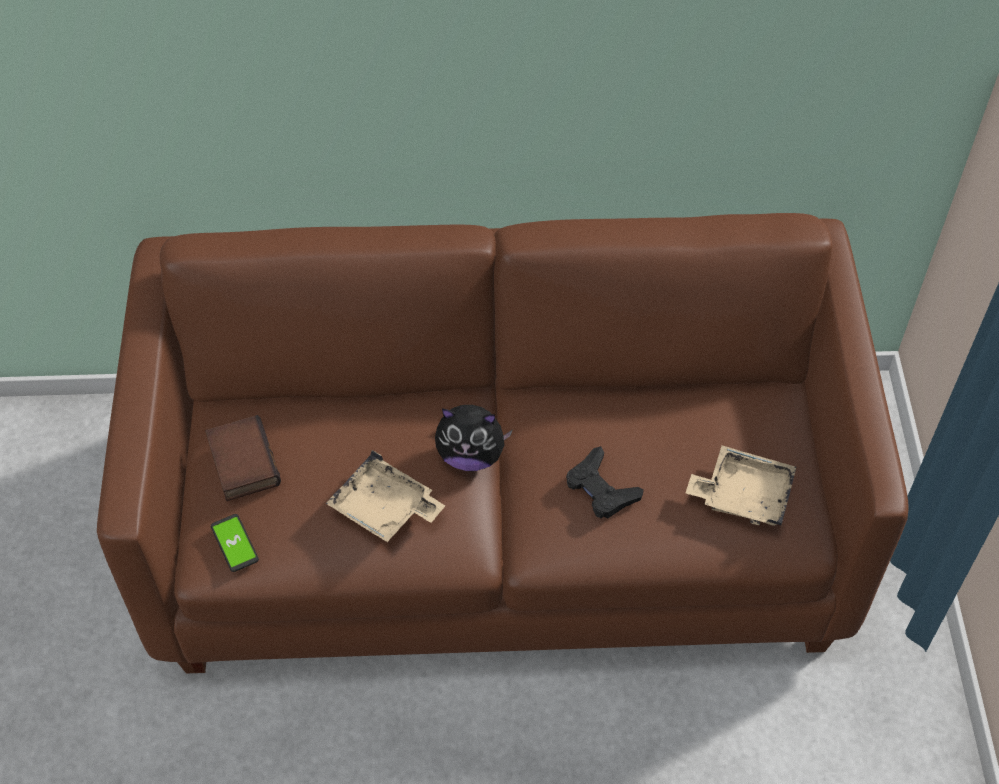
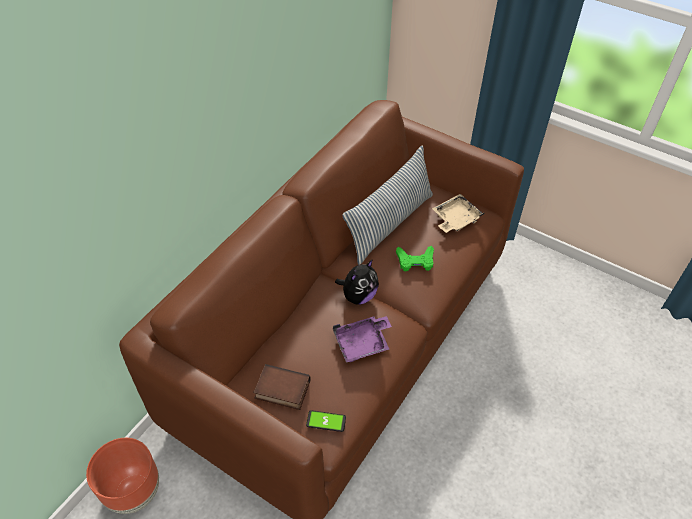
camera: 55 degrees left, 5 degrees down
(96, 439) = (134, 491): none -> brown planter
(385, 509) = (362, 343): beige tray -> purple tray
(601, 489) = (415, 261): black game controller -> green game controller
(651, 413) = (389, 224): none -> pillow

